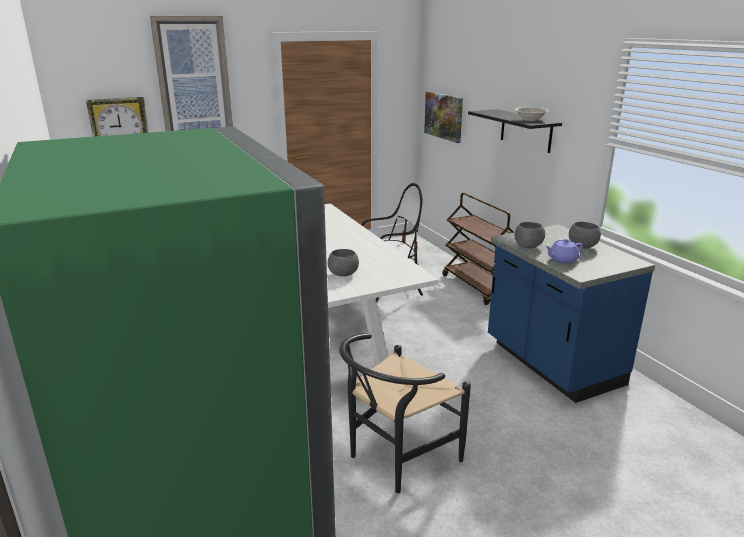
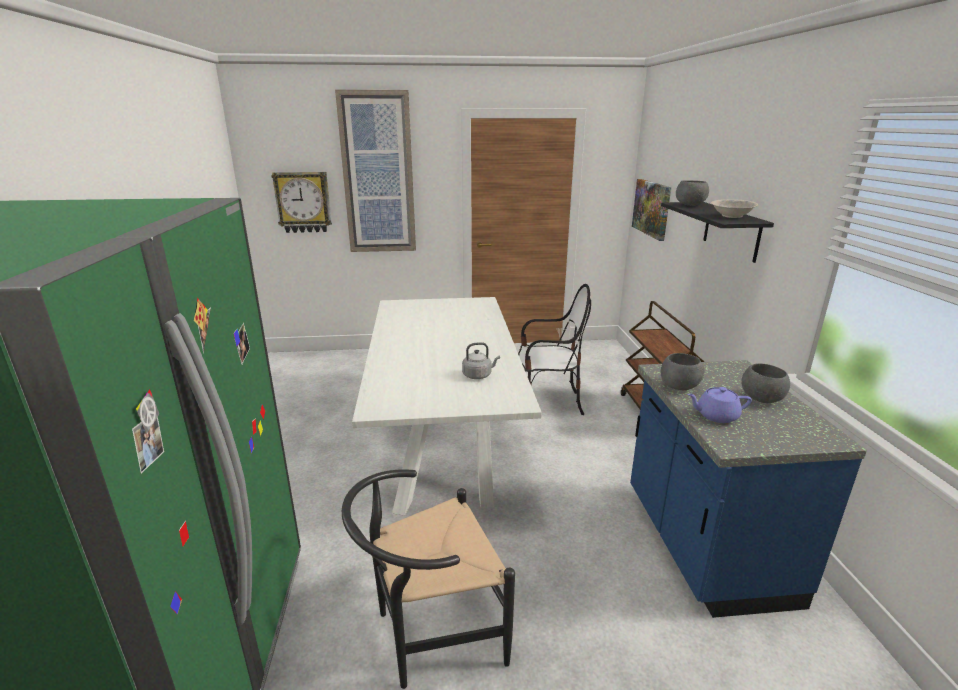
camera: 20 degrees right, 0 degrees up
(343, 274) = (435, 386): grey bowl -> grey bowl (690, 205)
(370, 262) = (478, 375): none -> grey kettle

